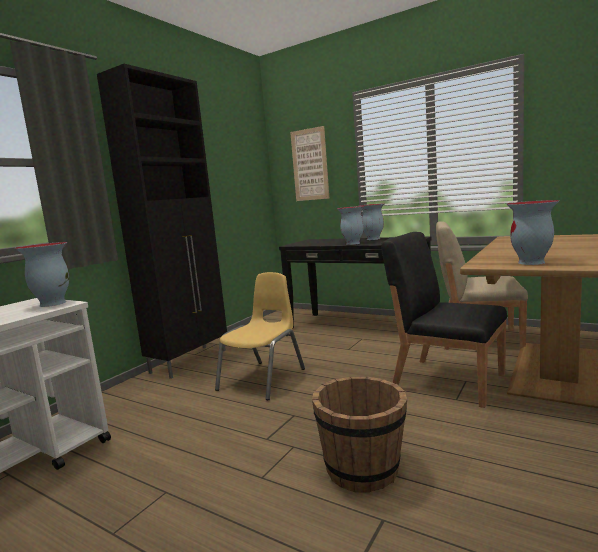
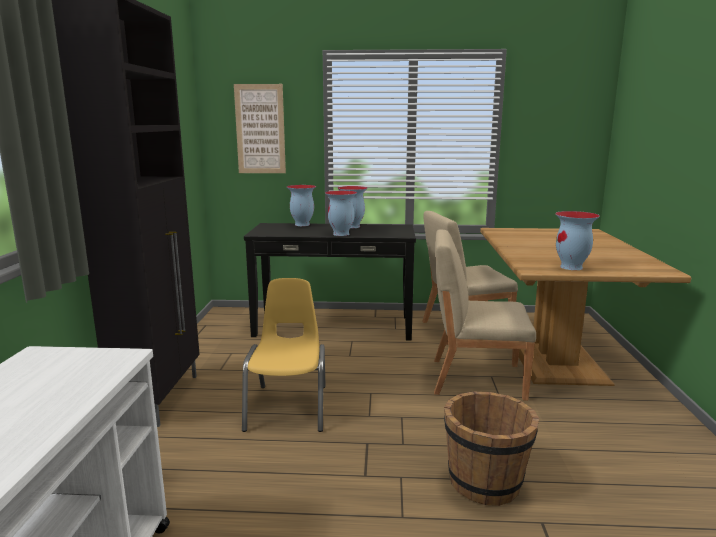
camera: 30 degrees left, 5 degrees up
(52, 303) = (94, 357): vase -> vase (301, 224)
(447, 380) = (475, 378): black chair -> beige chair

